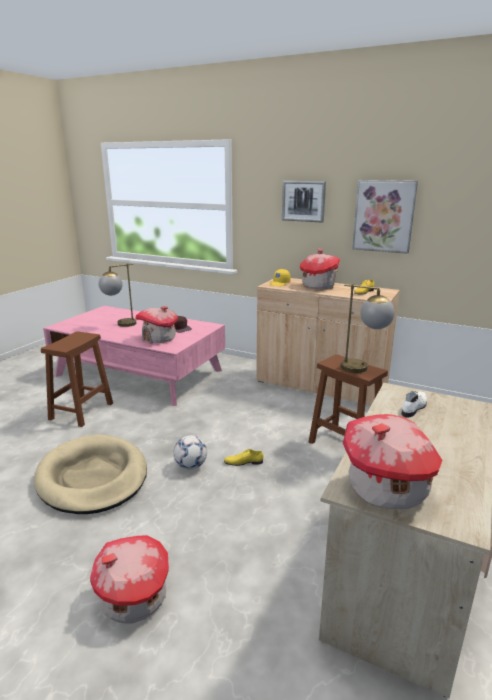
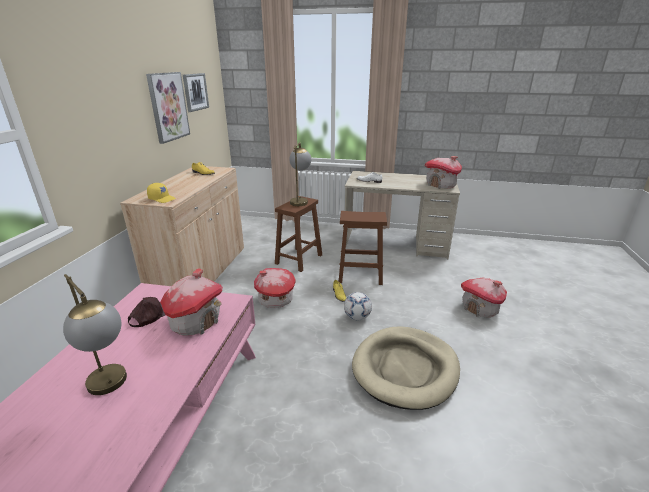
camera: 105 degrees left, 5 degrees up
(82, 410) = (284, 447): brown stool -> brown stool (359, 275)
(303, 201) = (110, 104): picture -> picture (195, 92)
(319, 286) = (177, 185): toy house -> toy house (275, 300)

